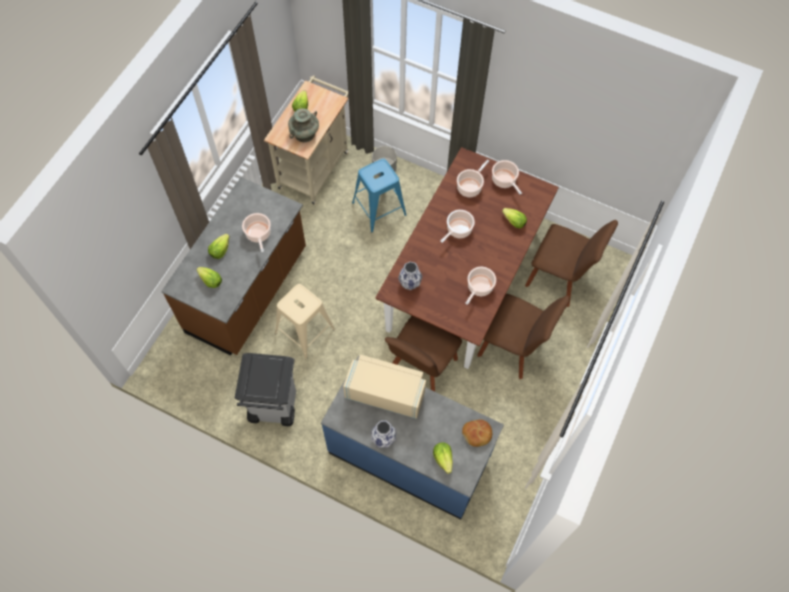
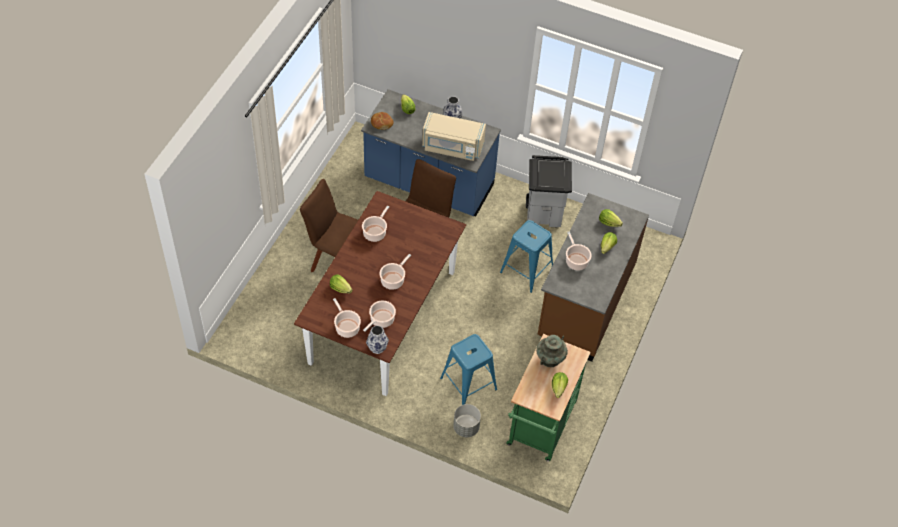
camera: 175 degrees right, 10 degrees down
(304, 331) = (527, 270): beige stool -> blue stool
(316, 166) = (540, 428): beige cart -> green cart
(409, 283) = (437, 234): vase -> vase (377, 347)
(560, 278) = (289, 320): brown chair -> none

